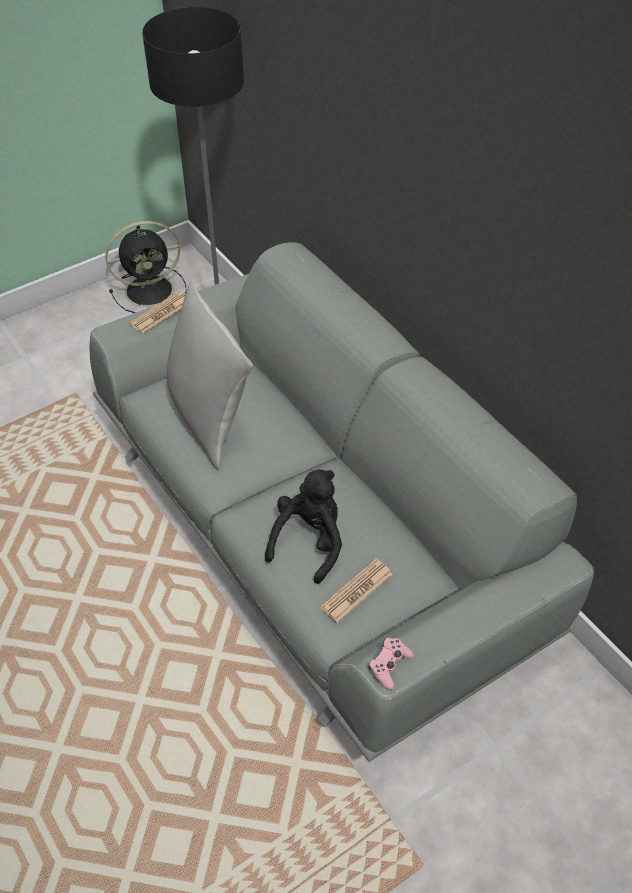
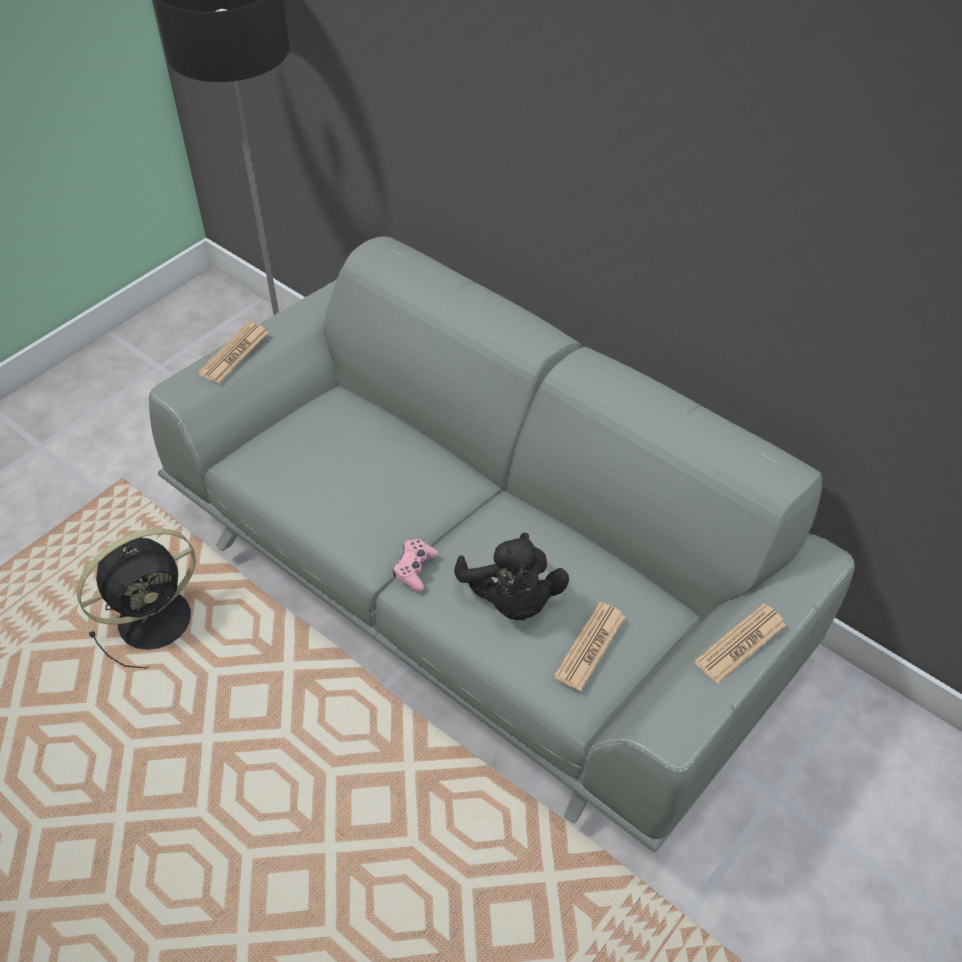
camera: 15 degrees left, 0 degrees up
(151, 290) = (181, 333): black fan -> black fan (158, 618)
(209, 418) = (334, 473): grey pillow -> none
(309, 542) = (511, 599): black plush toy -> black plush toy turned 150 degrees clockwise
(389, 666) = (672, 729): pink game controller -> pink game controller (415, 569)
(469, 614) = (740, 643): none -> newspaper

